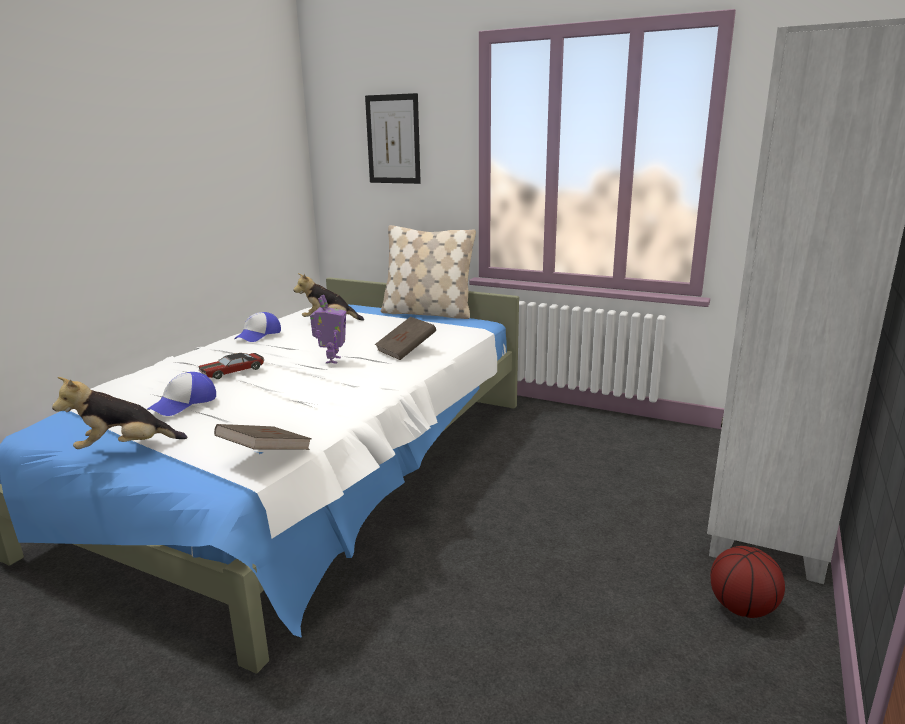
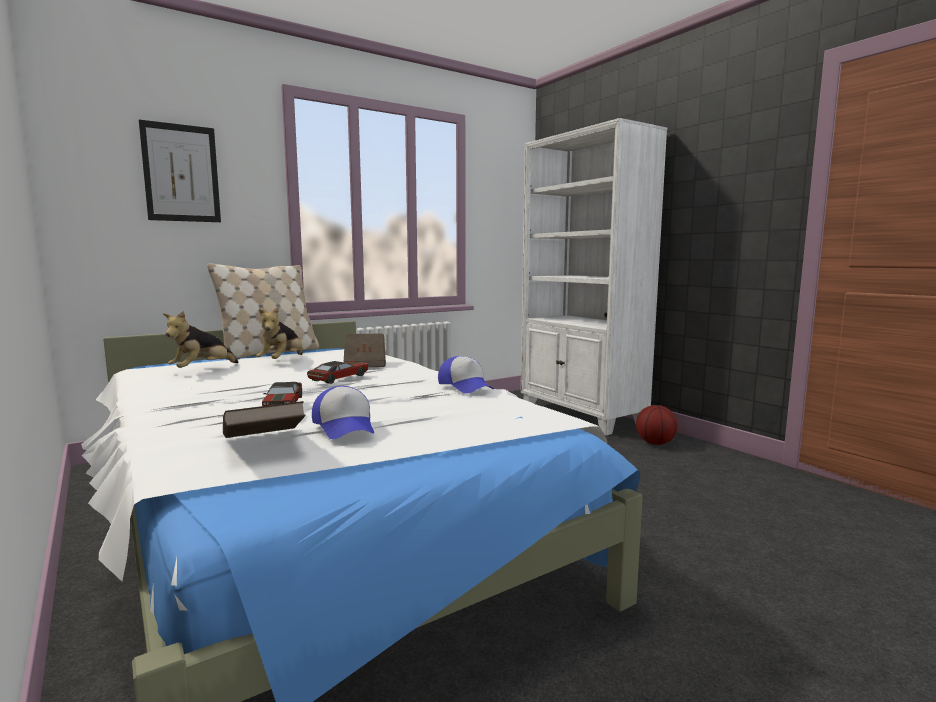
camera: 60 degrees left, 10 degrees down
(125, 448) = (427, 460): plush toy -> plush toy (282, 361)
(259, 335) = (175, 389): cap -> cap (465, 386)
(266, 455) = (536, 413): brown book -> brown book (263, 444)
(331, 360) = (339, 378): toy robot -> toy car

